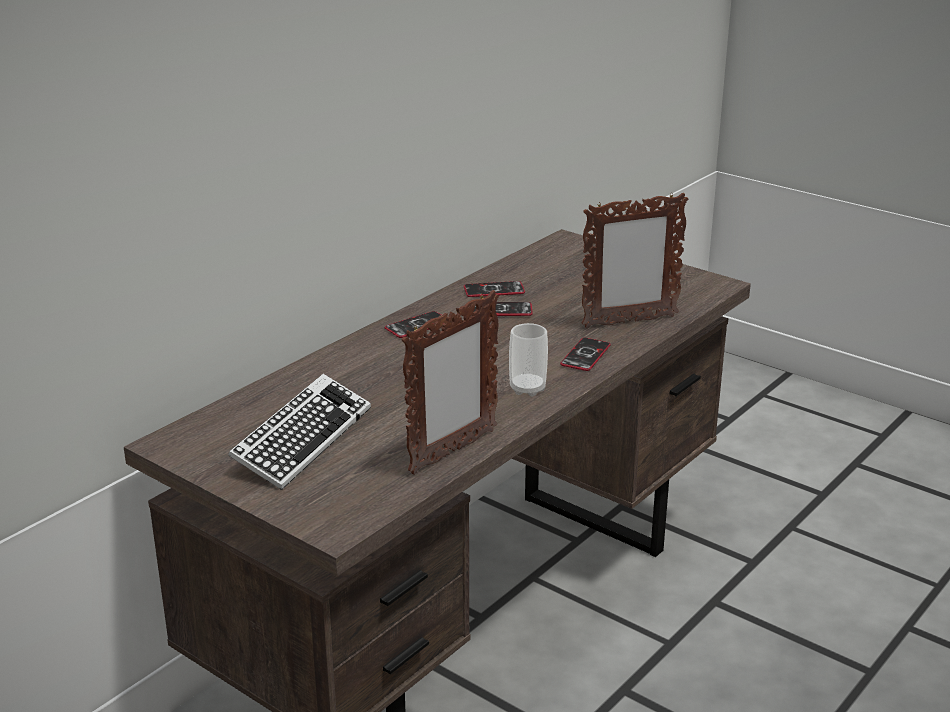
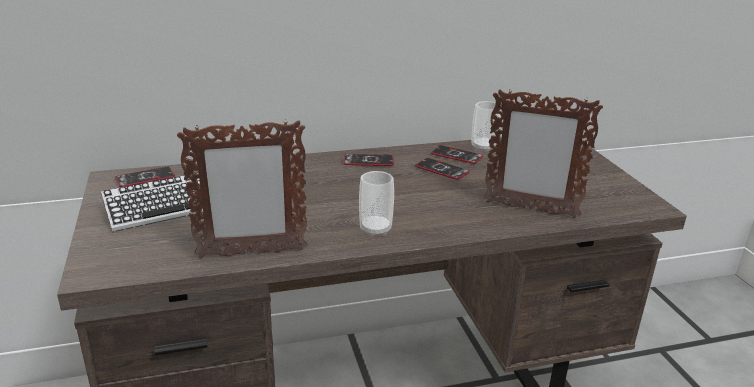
camera: 35 degrees right, 0 degrees up
(506, 273) = (483, 147): none -> cup
(585, 355) = (457, 222): phone -> phone (145, 178)

